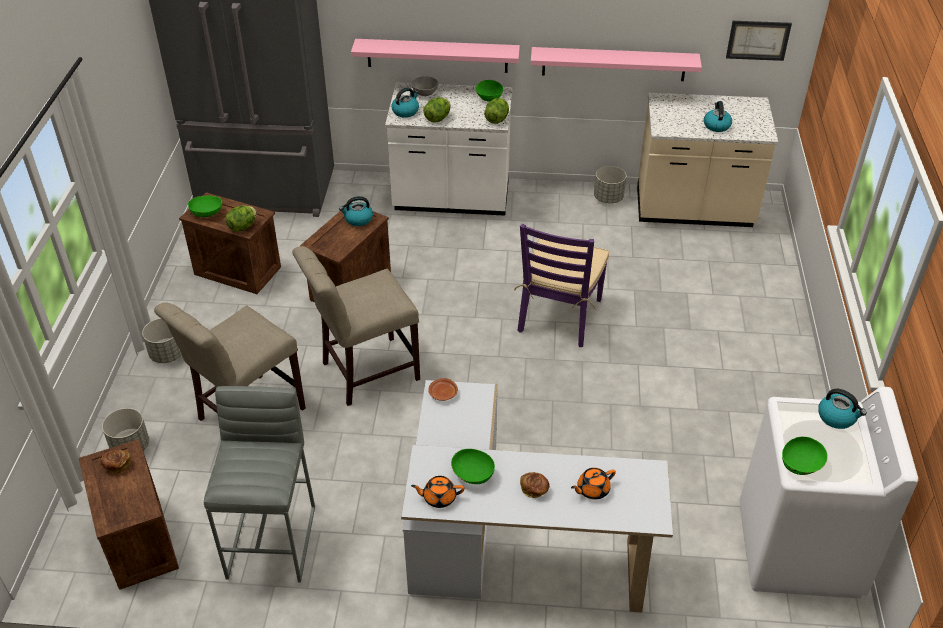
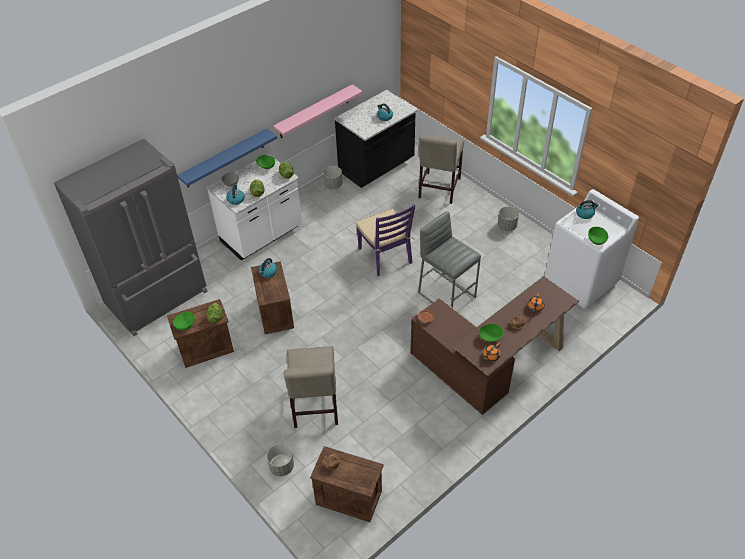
camera: 45 degrees left, 5 degrees up
(167, 354) = (233, 414): grey planter -> grey planter (507, 226)
(273, 541) = (403, 445): grey stool -> grey stool (446, 294)
(364, 372) = (338, 345): beige chair -> beige chair (438, 190)
(437, 55) = (224, 158): pink shelf -> blue shelf
(509, 543) = (489, 364): white desk -> brown desk
(694, 211) = (377, 167): beige counter -> black counter
(758, 40) = (376, 63): picture -> none

